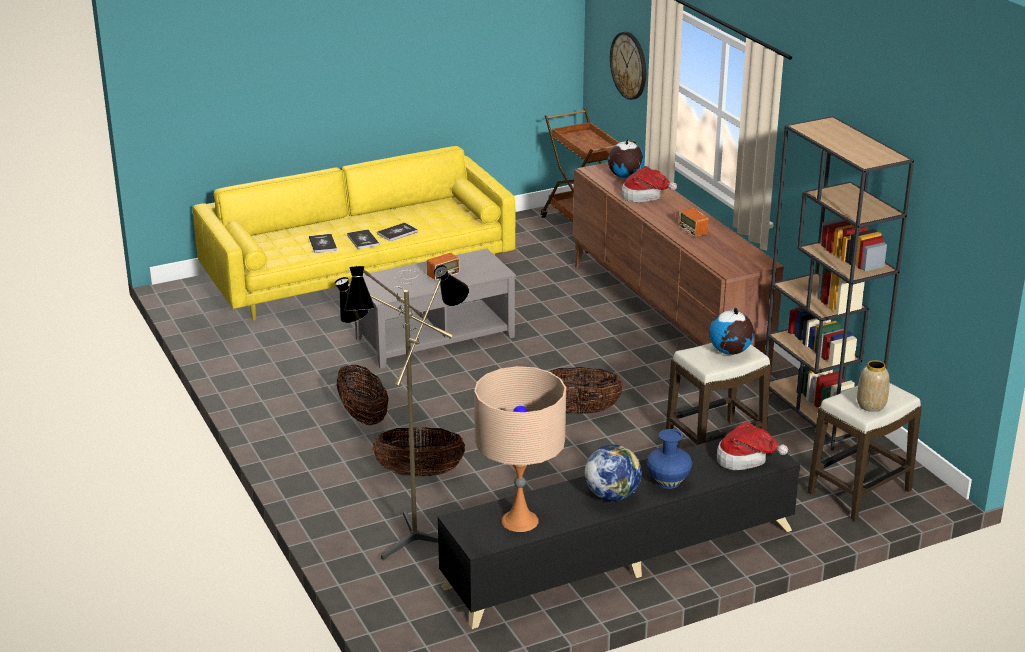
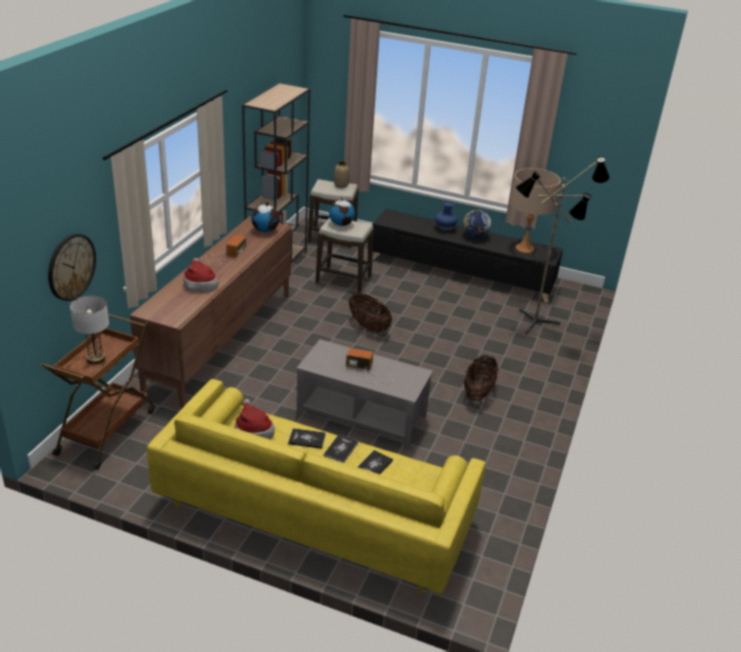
camera: 135 degrees left, 5 degrees up
(419, 473) = (492, 346): basket -> none
(586, 143) = (95, 359): none -> table lamp
(625, 176) = (171, 303): globe -> globe (265, 230)
(745, 459) = (401, 219): hat -> hat (253, 430)

